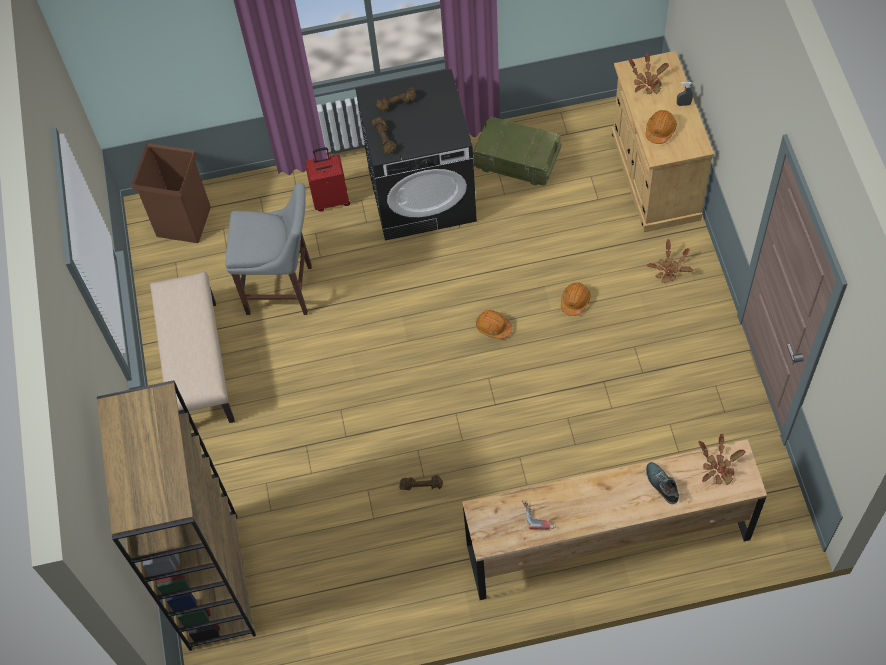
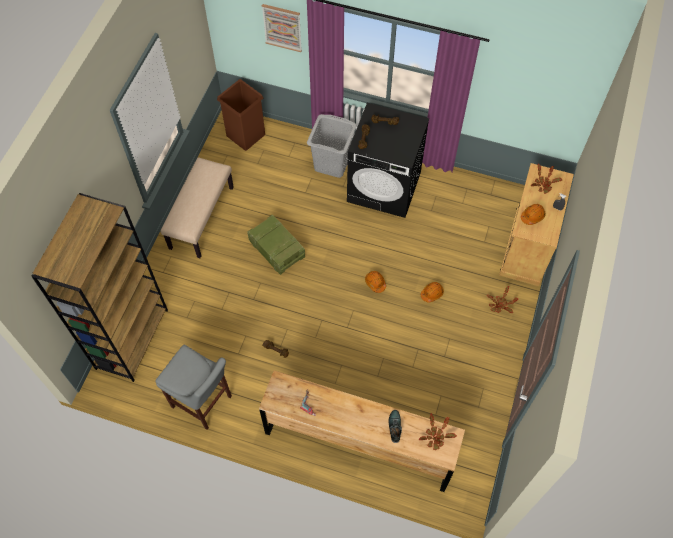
camera: 25 degrees right, 0 degrees up
(194, 39) = (282, 27): none -> picture
(283, 290) = (273, 200): grey stool -> grey stool (204, 403)
(331, 199) = (332, 163): red suitcase -> grey laundry basket
(517, 160) = (451, 195): crate -> crate (277, 250)

